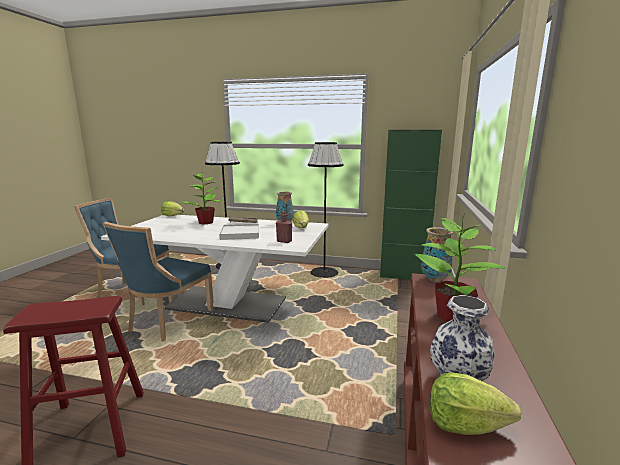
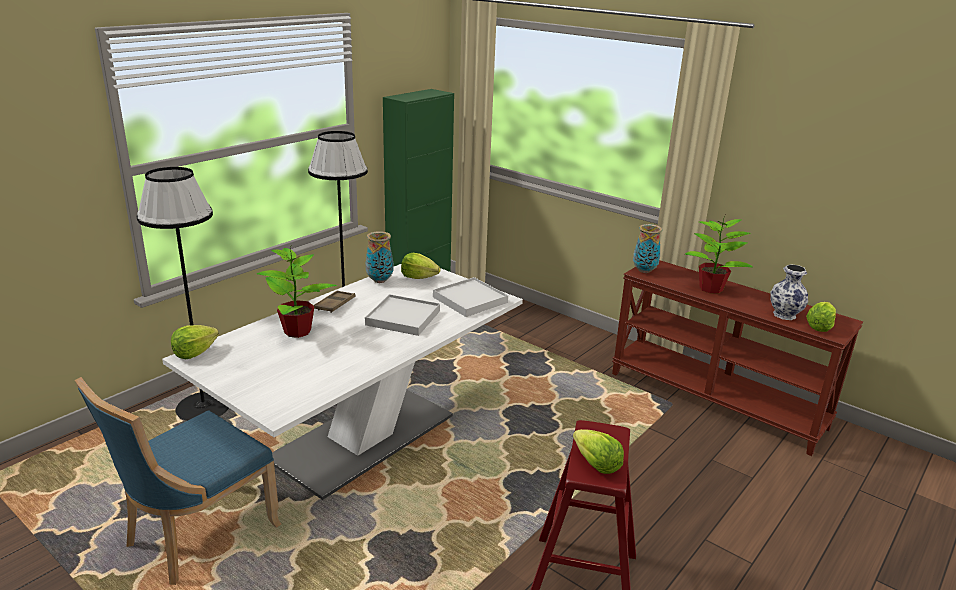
camera: 65 degrees left, 10 degrees up
(48, 310) = (596, 464): none -> lettuce
(168, 322) = (371, 501): blue chair -> none
(284, 241) = (469, 300): red bottle -> white tray

